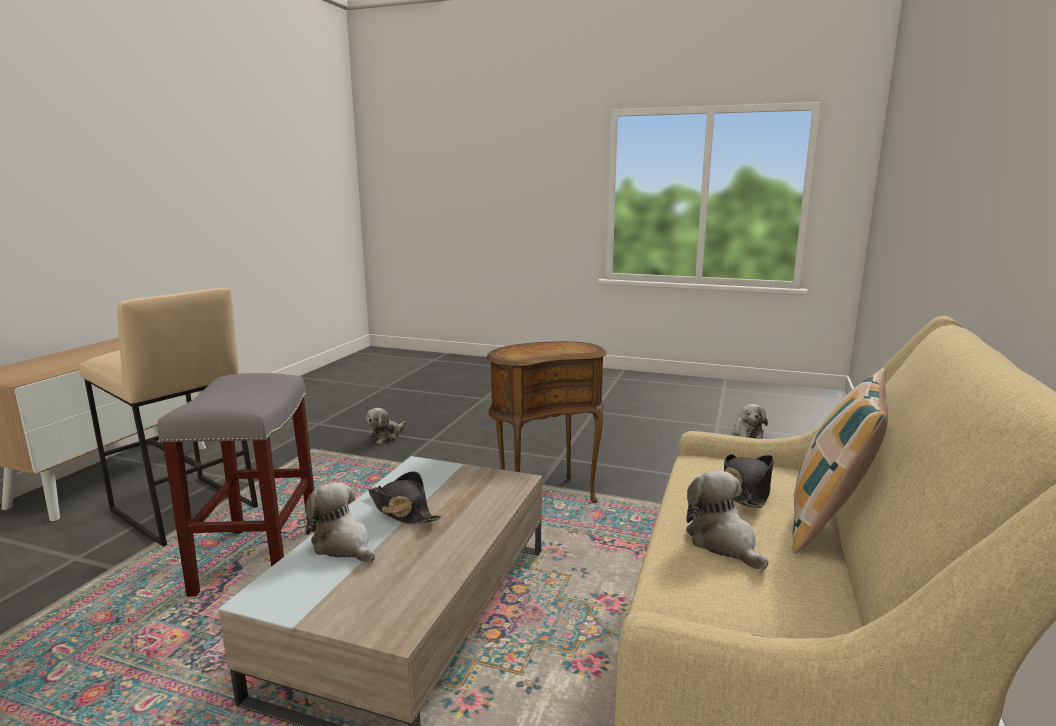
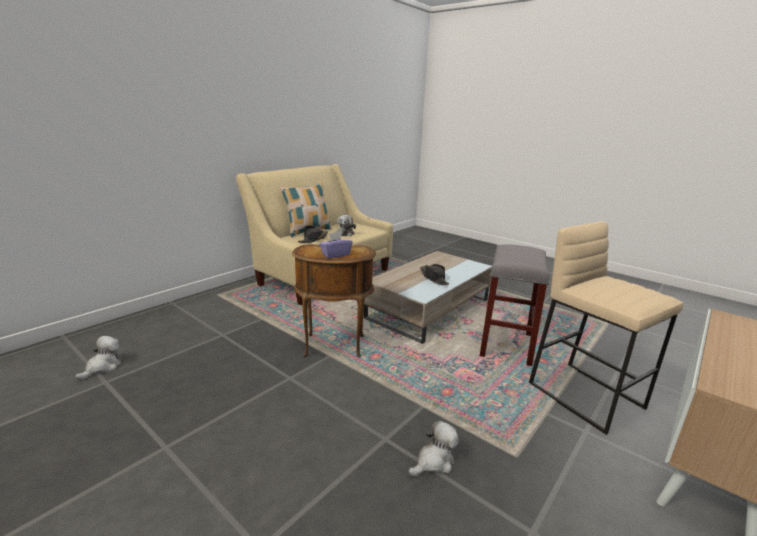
camera: 160 degrees left, 5 degrees up
(343, 545) = (457, 272): plush toy -> none
(536, 346) = (335, 255): none -> purple tissue box

